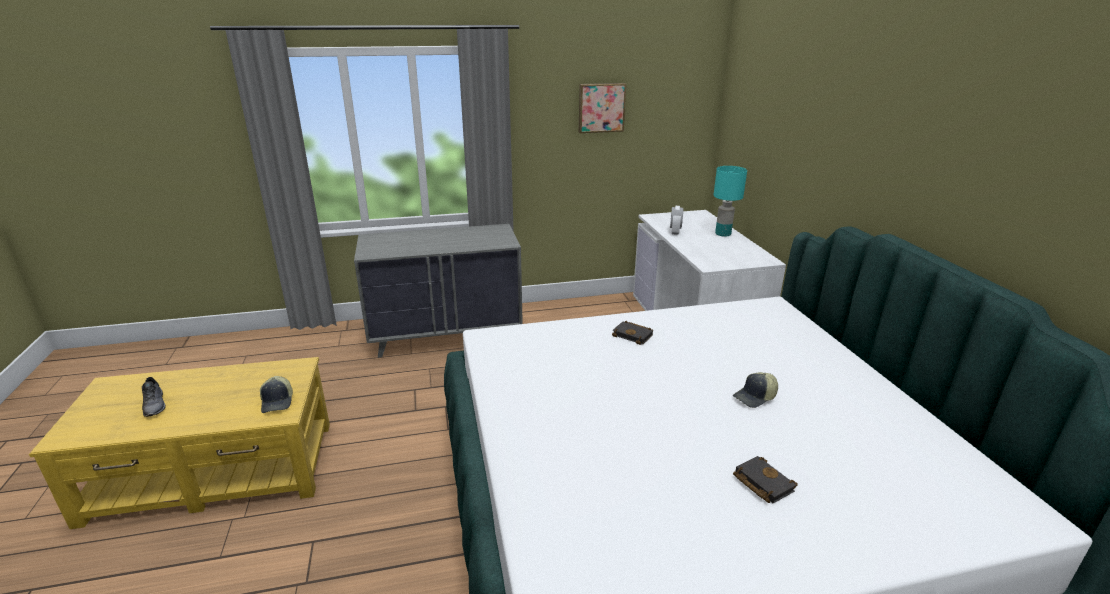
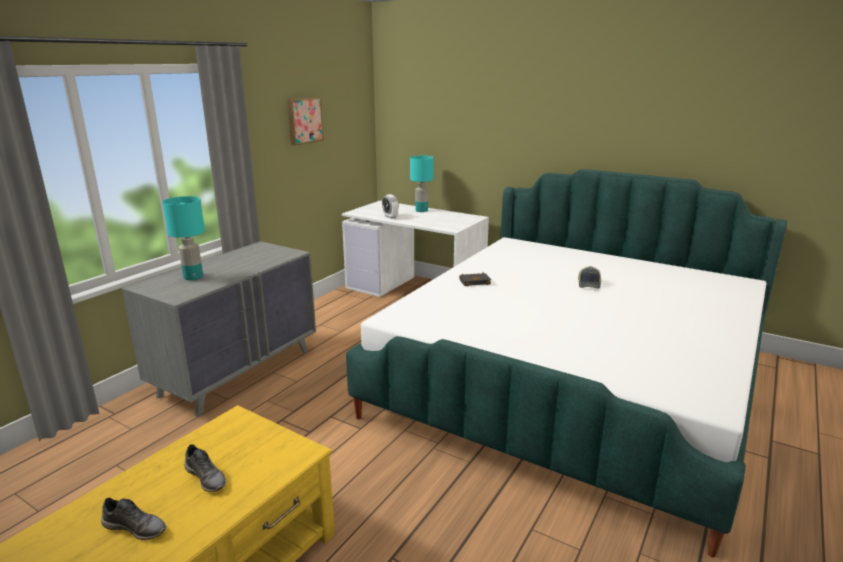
camera: 45 degrees left, 5 degrees down
(222, 396) = (206, 477): none -> grey shoe
(278, 401) = (277, 448): cap -> none
(407, 241) = (194, 277): none -> turquoise table lamp
(761, 483) = (661, 315): black book -> none

